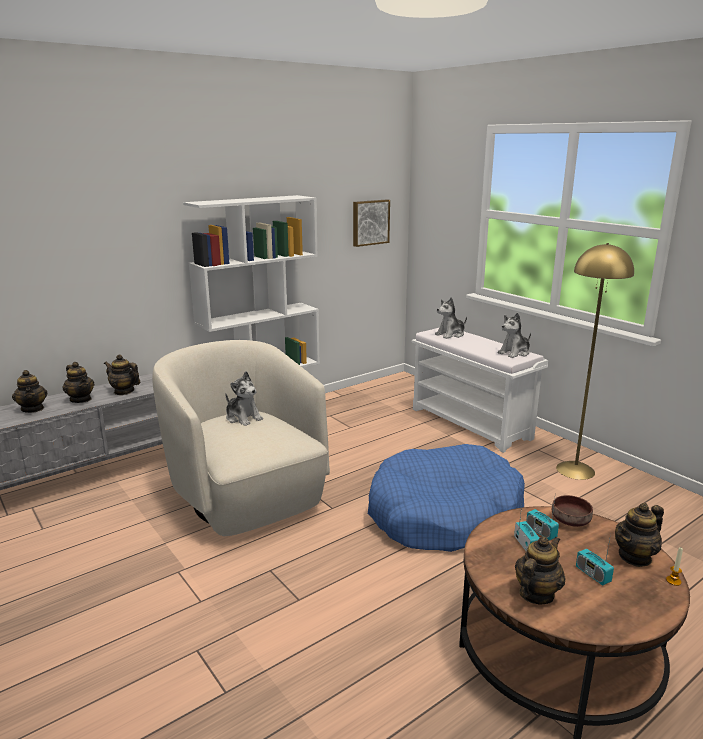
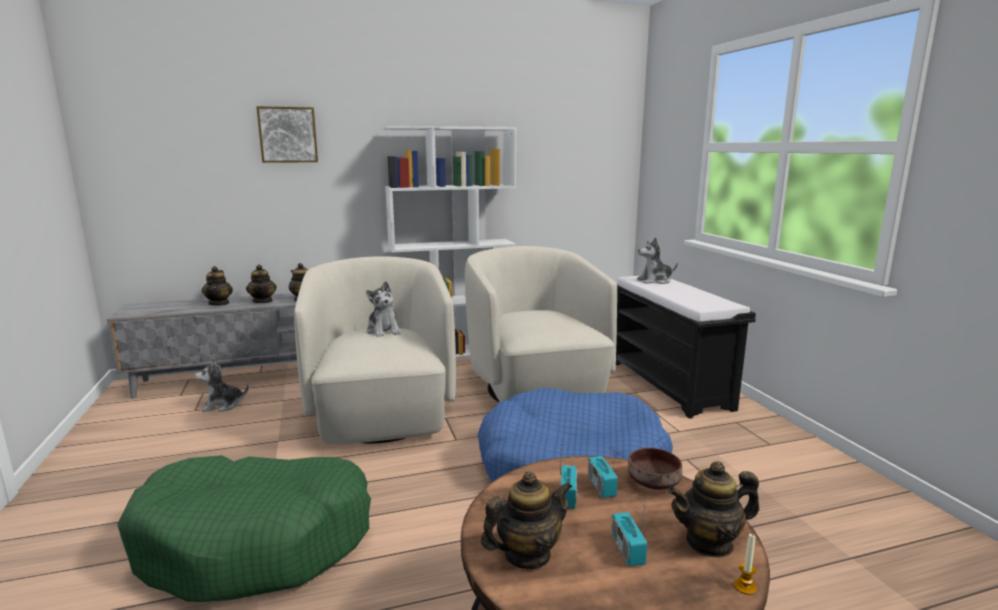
camera: 20 degrees right, 5 degrees down
(231, 640) = (256, 541): none -> green dog bed
(365, 445) = (536, 388): none -> beige armchair
(370, 222) = (591, 163): picture -> picture (288, 135)
(471, 424) = (670, 385): white bench -> black bench
(514, 353) = (715, 301): plush toy -> plush toy (223, 405)
(575, 470) = (772, 451): yellow floor lamp -> none

